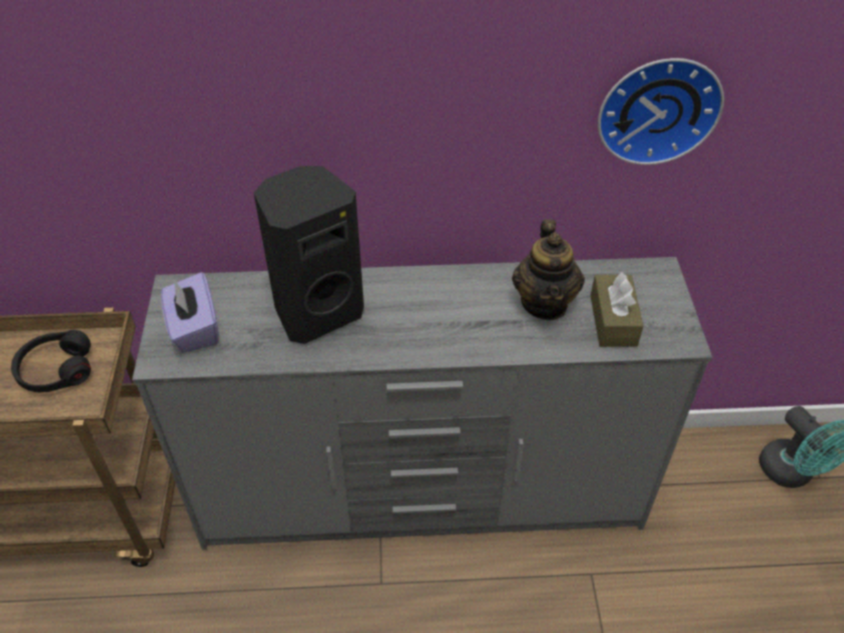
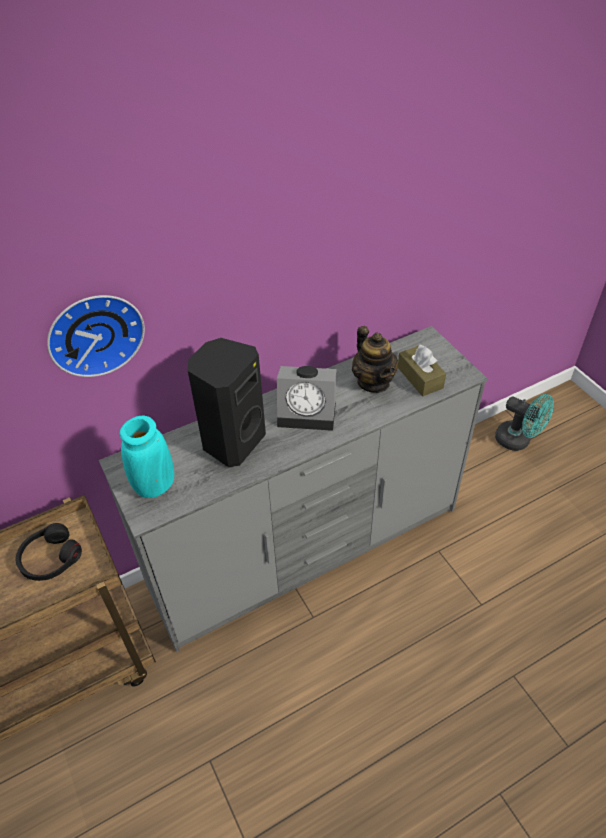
camera: 25 degrees left, 0 degrees up
(194, 329) = (154, 485): purple tissue box -> turquoise vase
(434, 311) = (309, 413): none -> alarm clock
(657, 107) = (409, 233): wall clock -> wall clock (94, 332)

